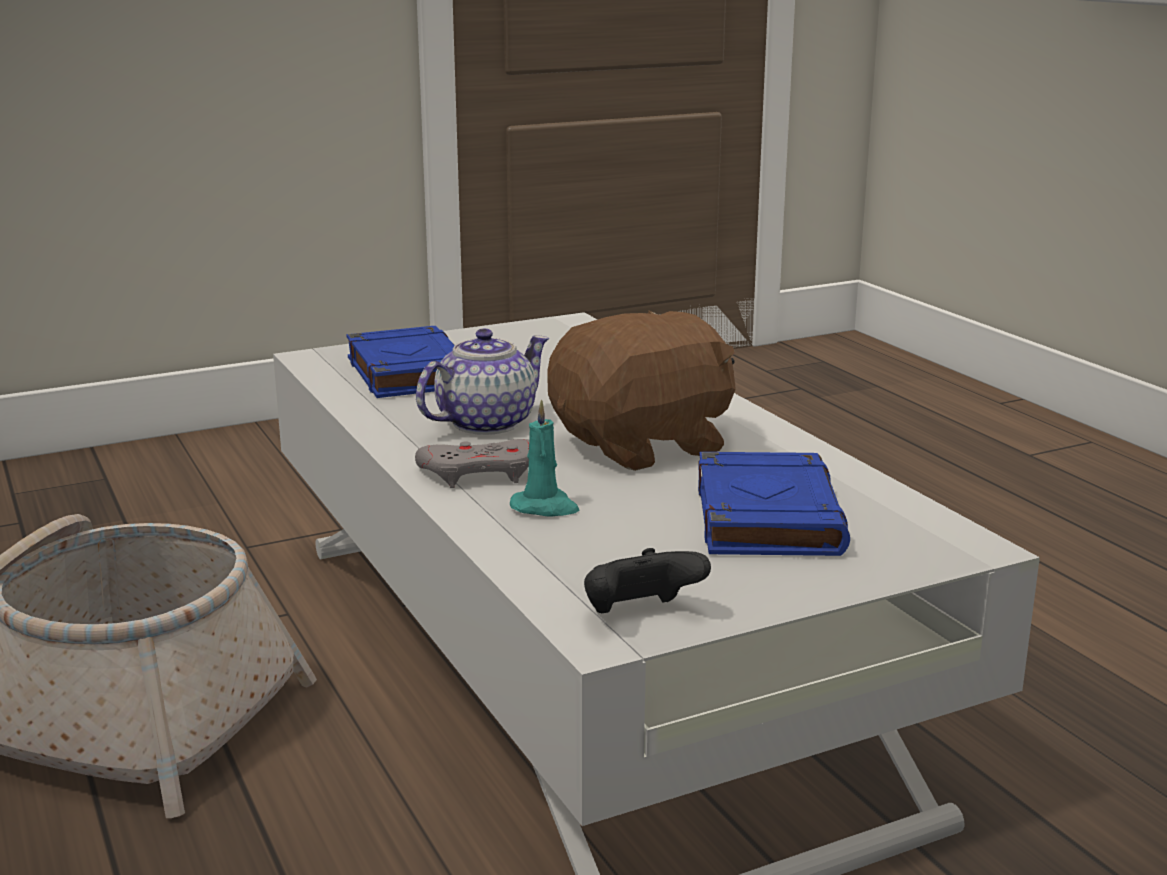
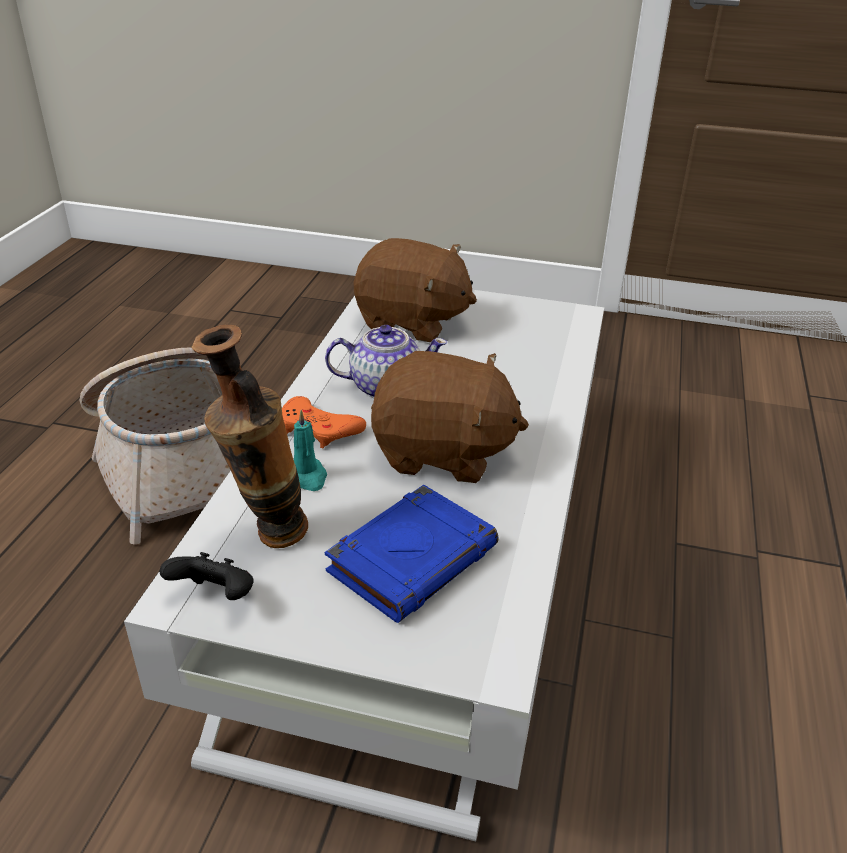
camera: 40 degrees right, 15 degrees up
(408, 372) = (412, 322): blue book -> brown plush toy
(480, 473) = (319, 429): grey game controller -> orange game controller
(597, 559) = (265, 536): none -> vase

